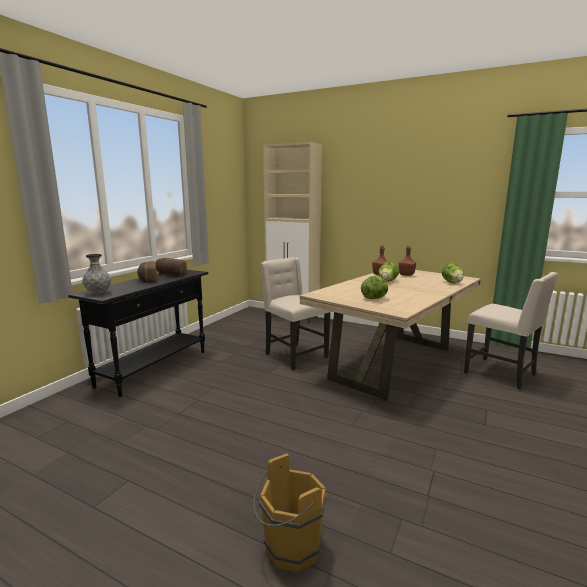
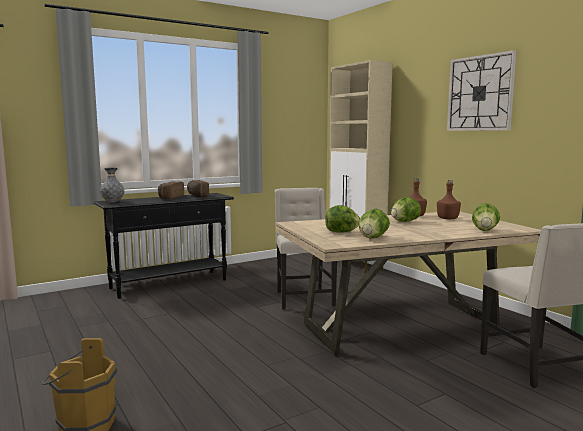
camera: 30 degrees right, 5 degrees down
(408, 300) = (373, 238): none -> lettuce
(409, 175) = (480, 93): none -> wall clock

